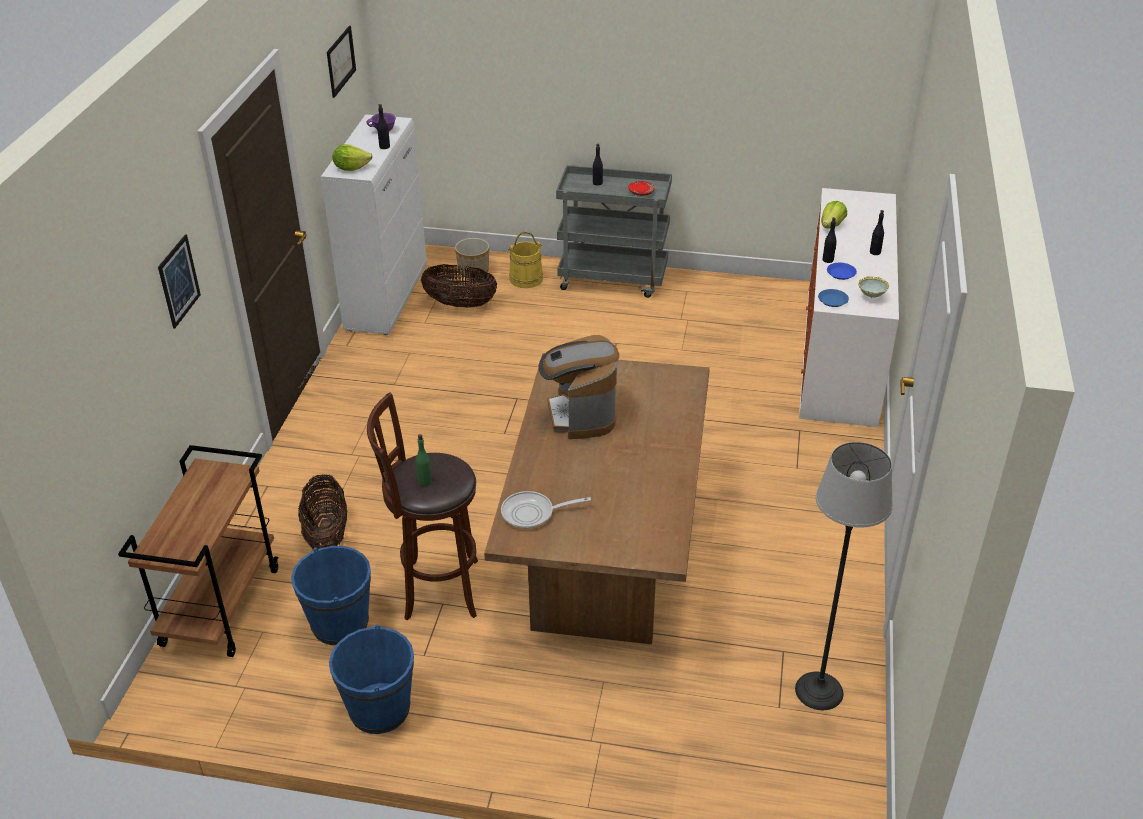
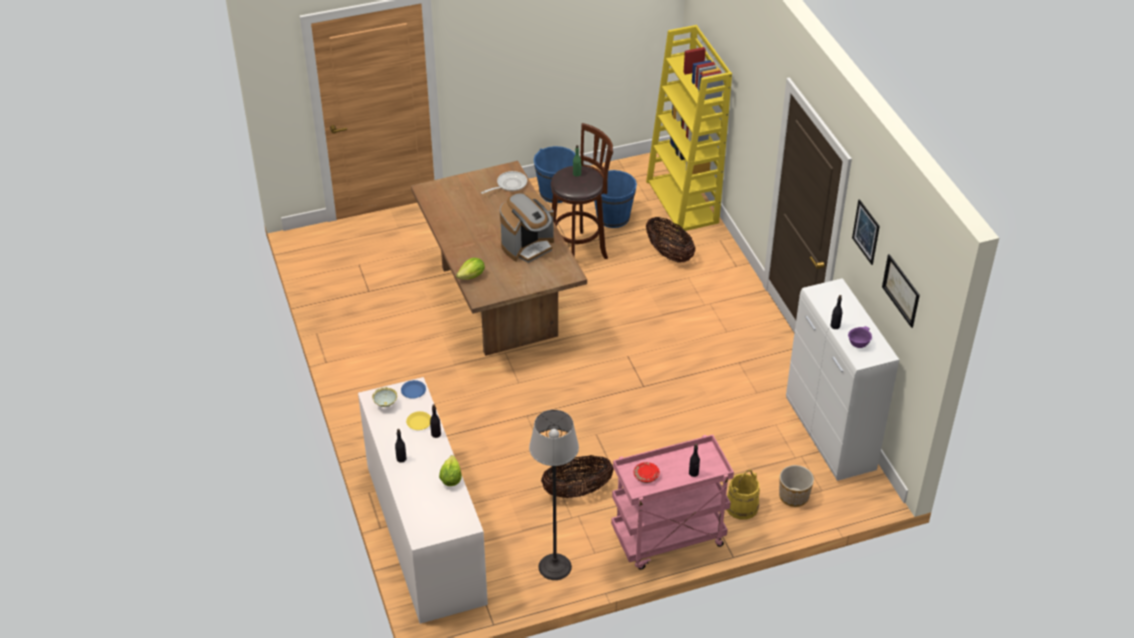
camera: 150 degrees right, 5 degrees up
(179, 281) = (753, 100): picture -> picture (866, 232)
(220, 605) = (683, 202): brown cart -> yellow bookcase
(351, 168) = (831, 294): lettuce -> lettuce (472, 276)
(460, 304) = (767, 455): basket -> basket (577, 491)
(580, 415) = (528, 246): coffee machine -> coffee machine turned 90 degrees clockwise
(613, 279) = (668, 540): grey cart -> pink cart
(819, 691) = (340, 279): floor lamp -> floor lamp (554, 567)
(840, 273) = (419, 422): blue plate -> yellow plate

